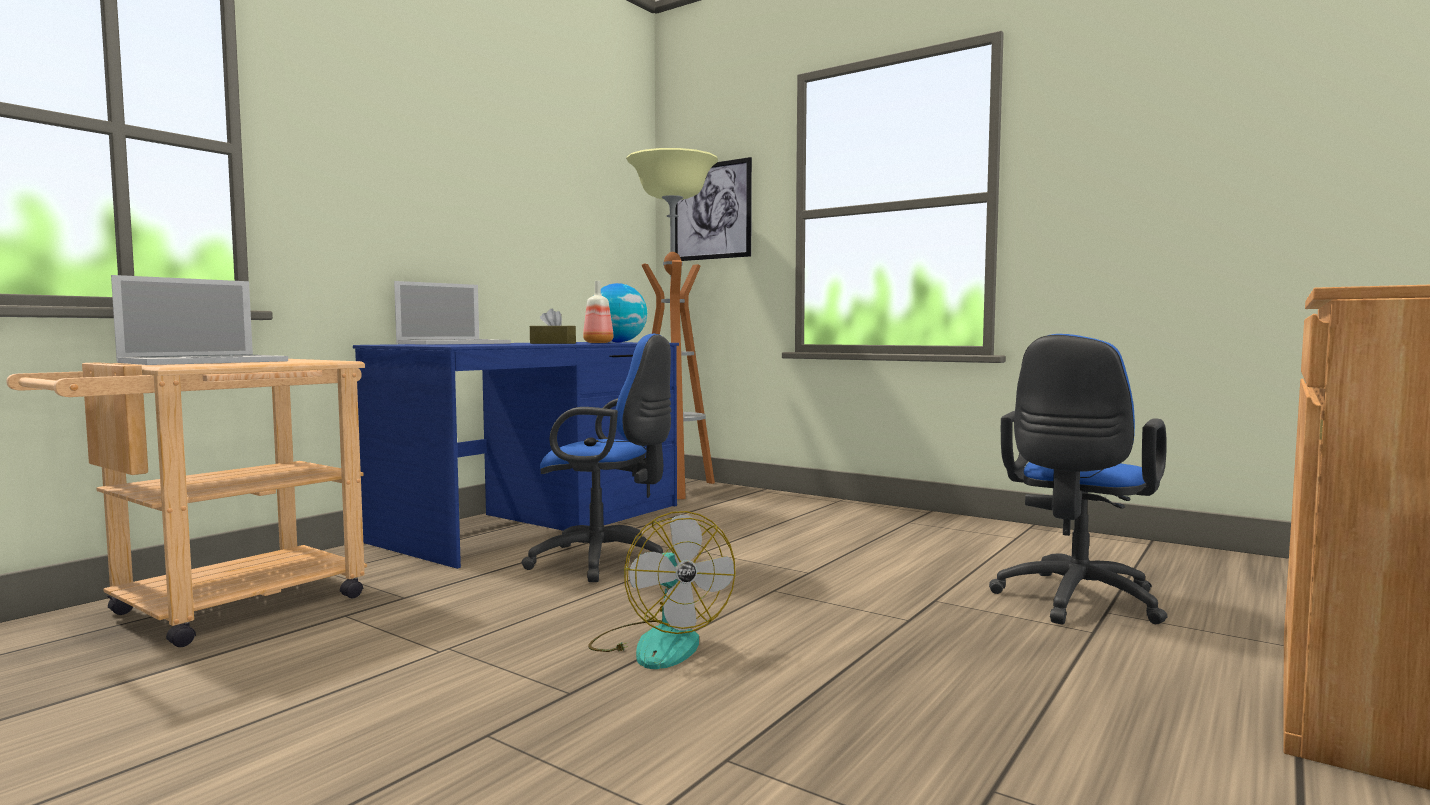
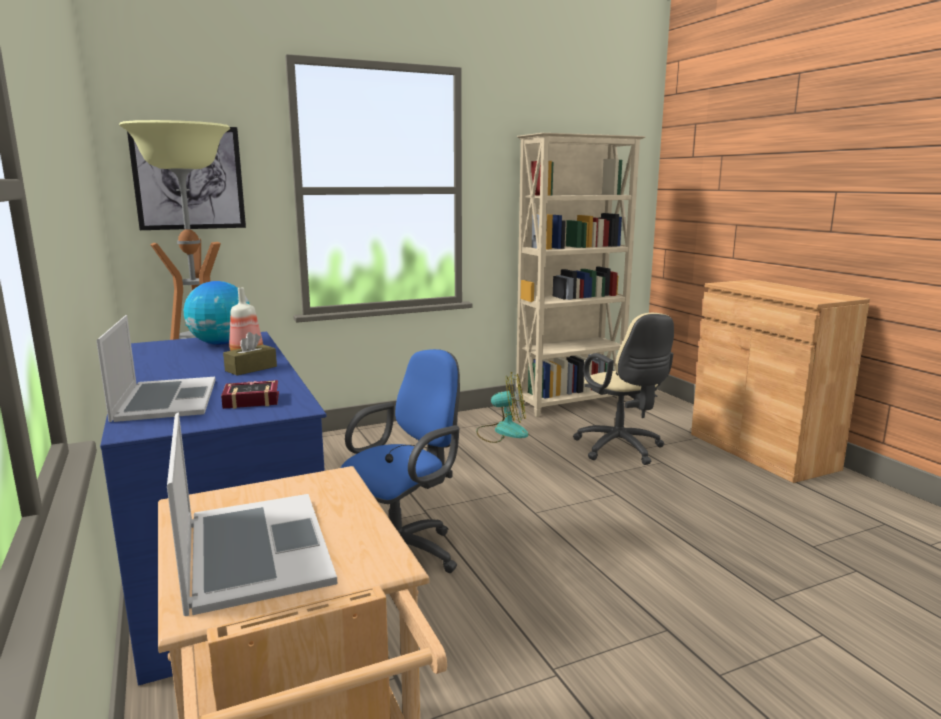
camera: 60 degrees left, 10 degrees up
(467, 344) = (249, 400): none -> book
(659, 643) = (602, 577): fan -> fan (502, 432)
(1074, 602) = (621, 450): blue office chair -> beige office chair
(1172, 553) = (571, 403): none -> beige bookcase

